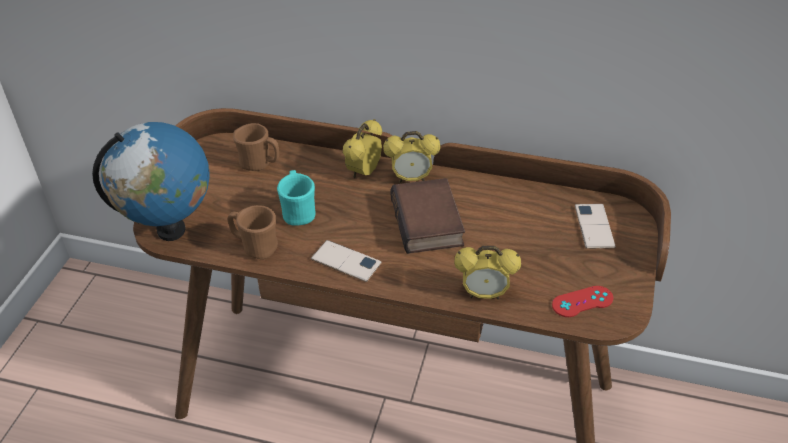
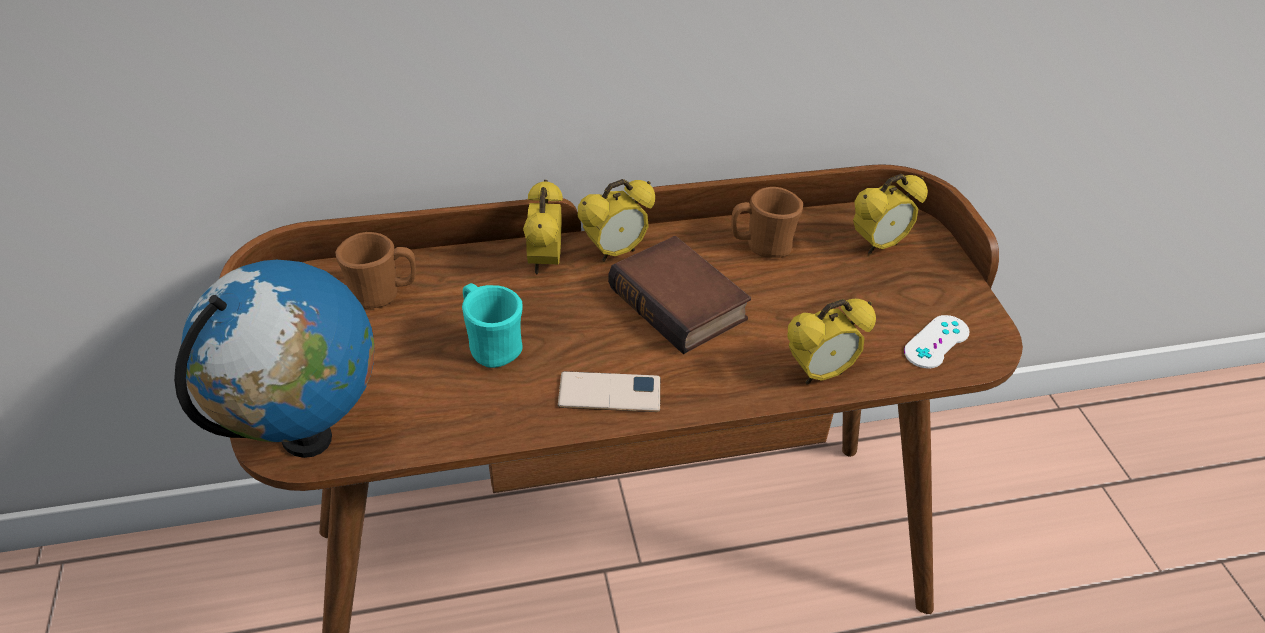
camera: 30 degrees left, 0 degrees up
(255, 247) = (462, 417): brown mug -> brown mug (761, 246)
(582, 302) = (936, 342): red game controller -> white game controller
(594, 226) = (878, 245): phone -> alarm clock

